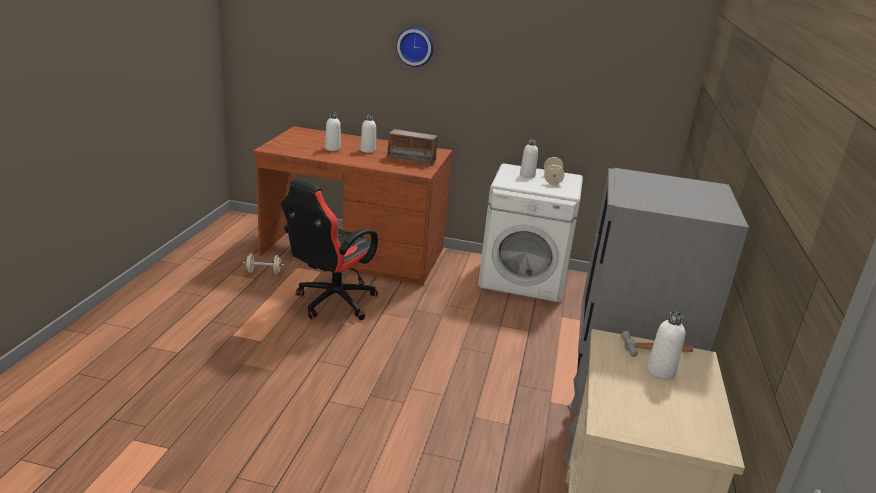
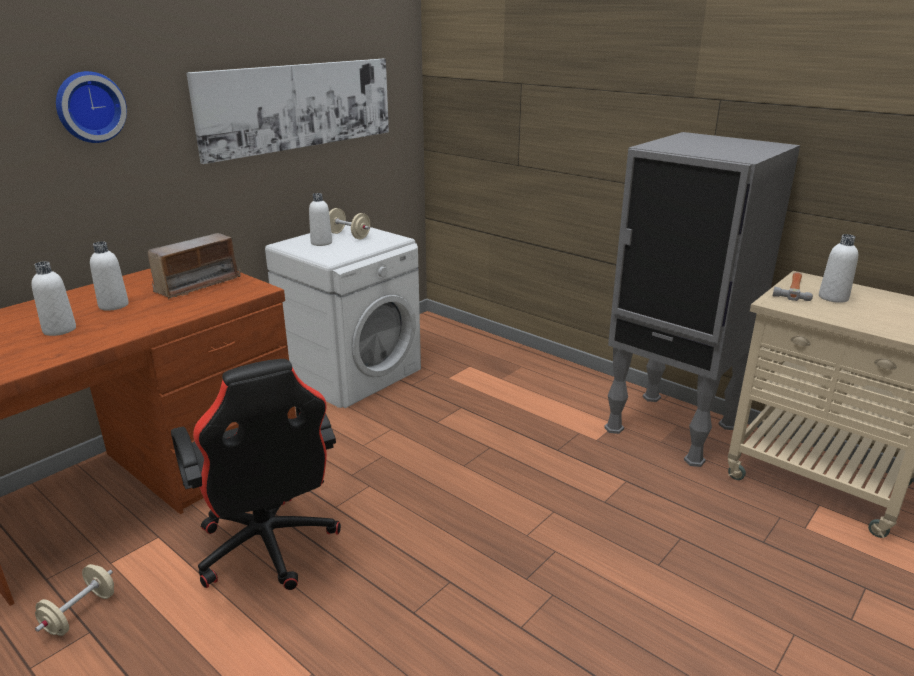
camera: 60 degrees left, 0 degrees up
(559, 78) = (299, 106): none -> picture

